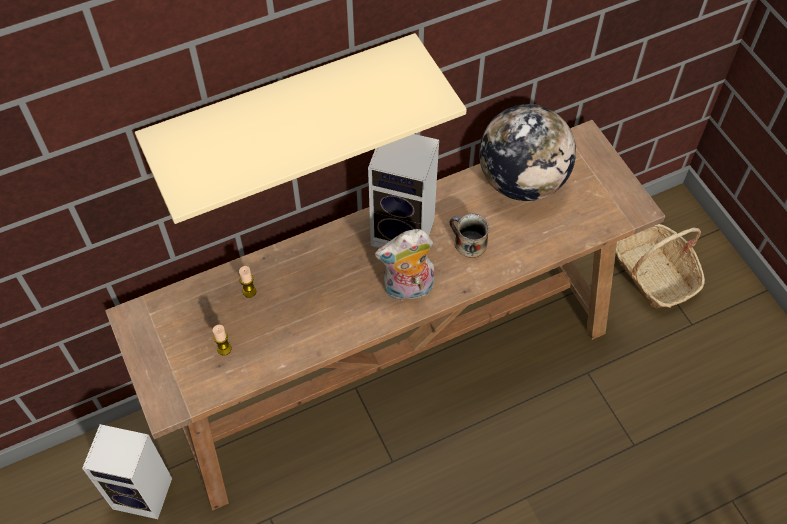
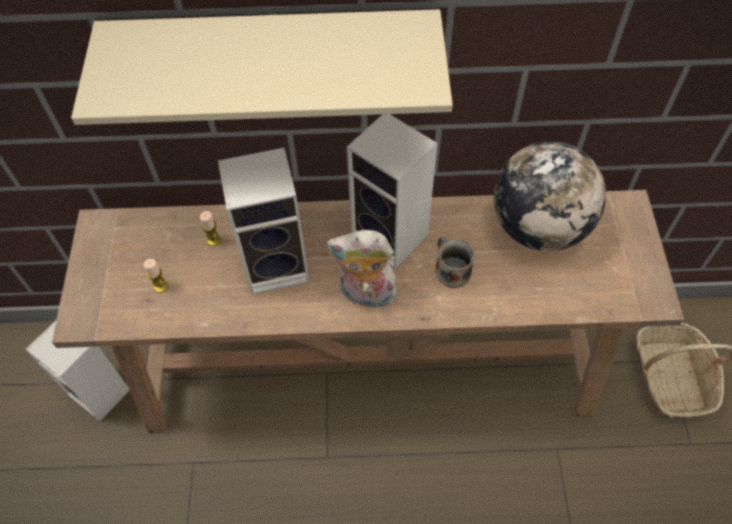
camera: 25 degrees right, 0 degrees up
(319, 291) = (278, 264): none -> speaker

